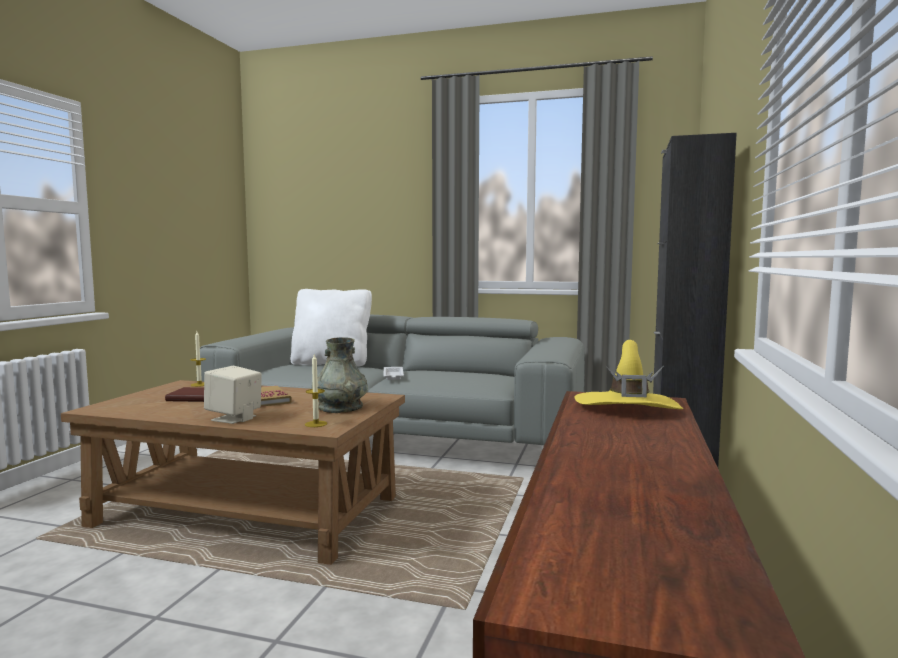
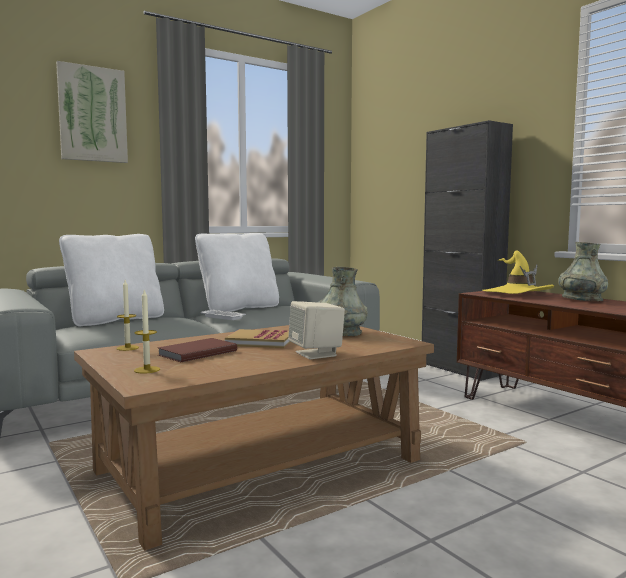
camera: 50 degrees left, 0 degrees up
(316, 424) = (384, 342): candle -> candle (147, 370)
(383, 180) = (92, 114): none -> picture
(446, 370) = (239, 308): none -> white pillow
(652, 434) = (581, 299): none -> grey vase

